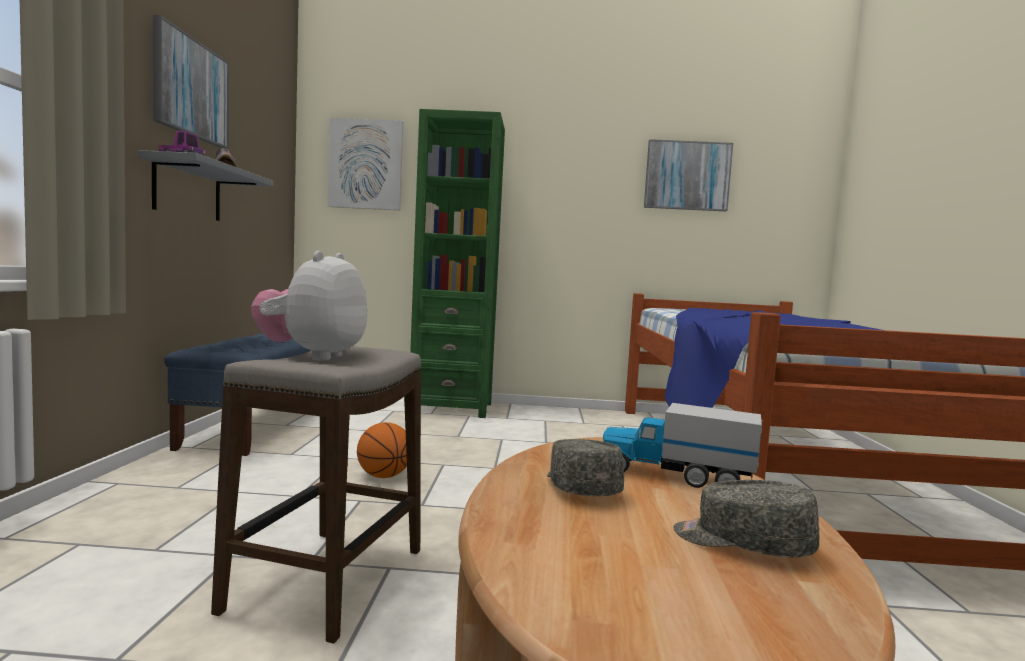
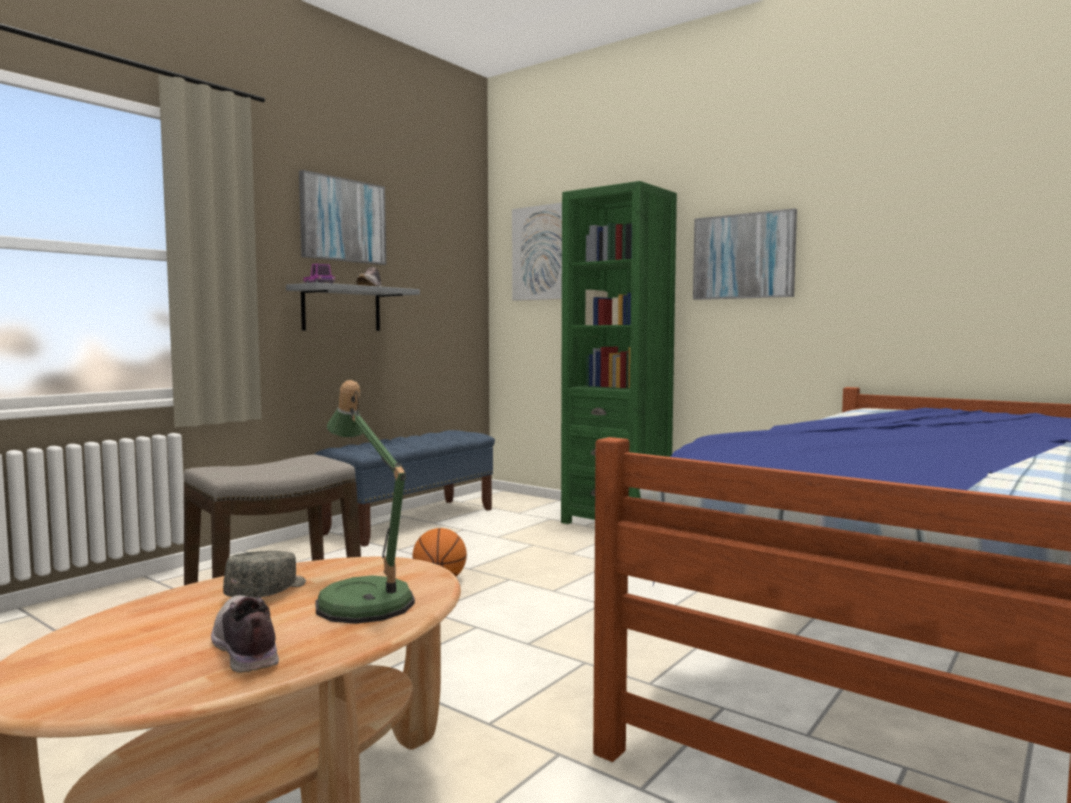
camera: 35 degrees right, 0 degrees up
(313, 356) = (266, 465): plush toy -> none
(675, 475) = (363, 598): toy truck -> table lamp
(687, 176) = (924, 216): picture -> picture (744, 256)
(741, 543) = (245, 649): grey cap -> shoe

